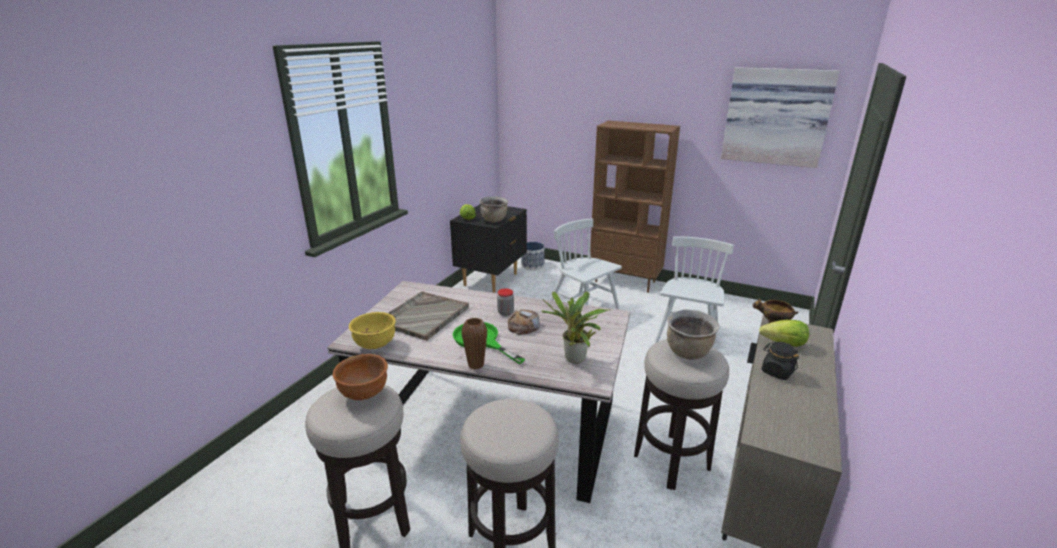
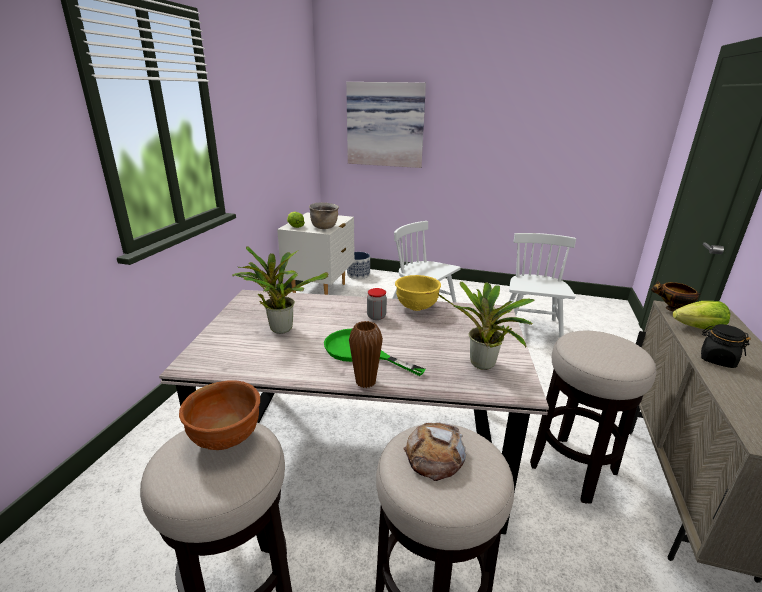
camera: 10 degrees left, 0 degrees up
(375, 345) = (226, 367): yellow bowl -> yellow bowl (416, 307)
(423, 316) = (279, 328): grey tray -> potted plant
(491, 280) = (320, 291): black nightstand -> white nightstand
(523, 326) = (403, 330): bread -> bread (435, 455)
(625, 281) = (453, 285): brown bookcase -> none
(688, 353) = (605, 346): brown cooking pot -> none
(776, 116) = (601, 113): picture -> picture (385, 125)

